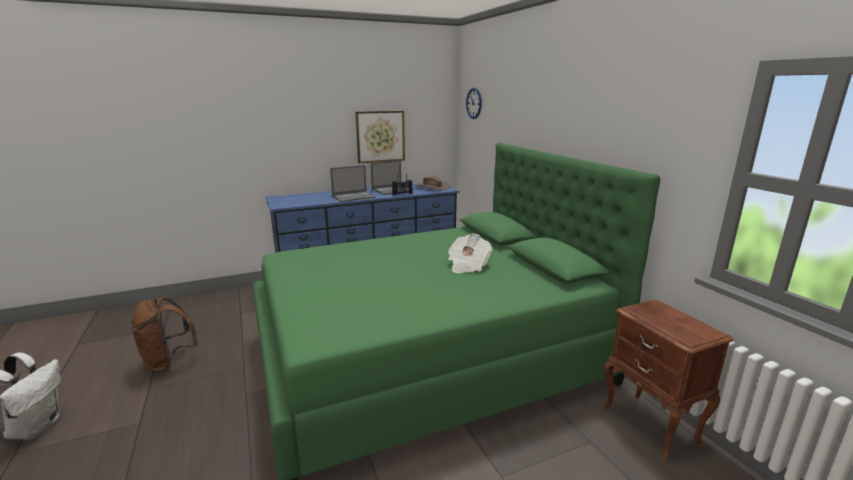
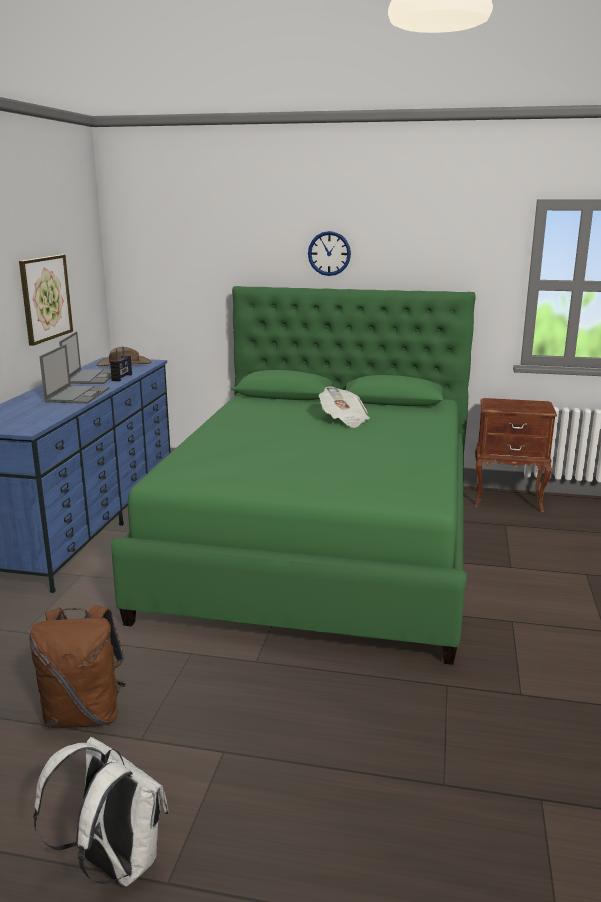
camera: 55 degrees left, 0 degrees up
(474, 103) = (150, 238): wall clock -> wall clock (329, 253)

